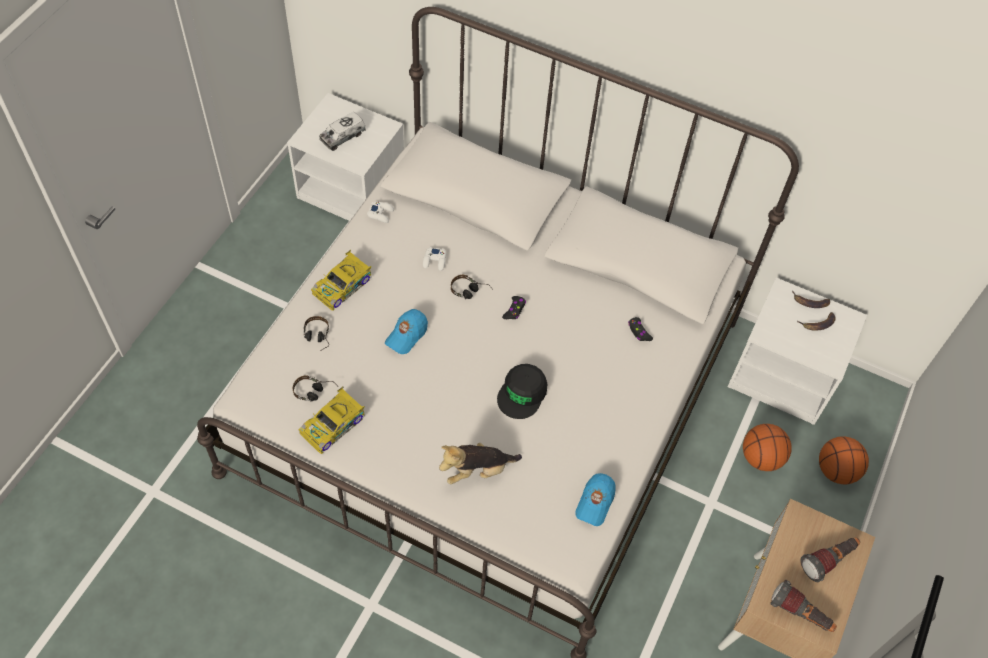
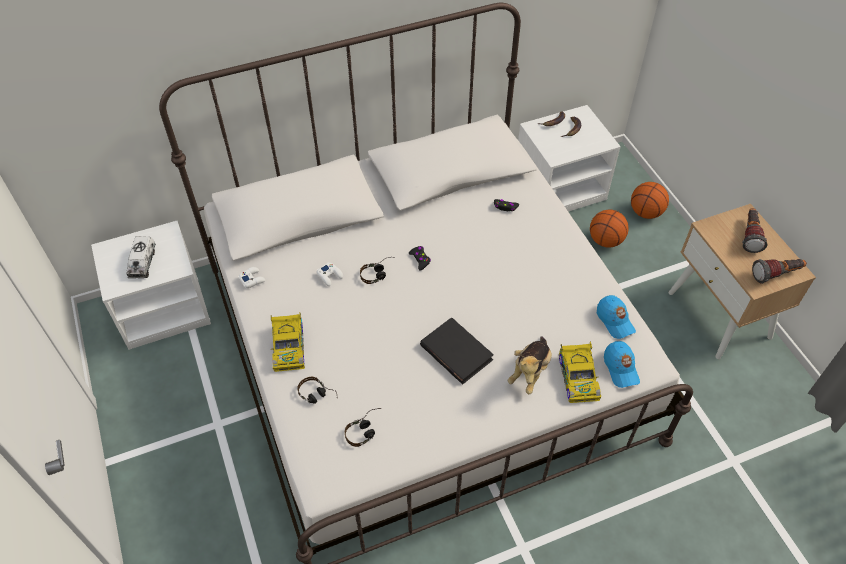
camera: 45 degrees left, 5 degrees down
(334, 424) = (406, 437): toy car -> toy car (578, 376)
(406, 335) = (375, 336): blue cap -> blue cap (620, 368)
(445, 403) = (456, 352): none -> black book
(522, 393) = (492, 302): black cap -> none

